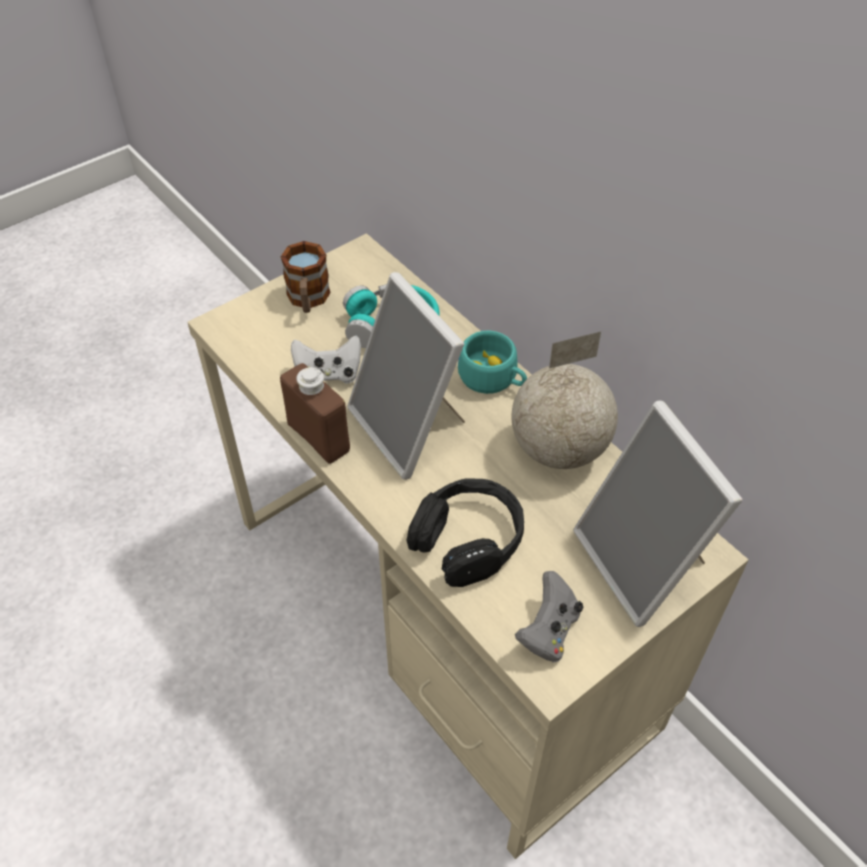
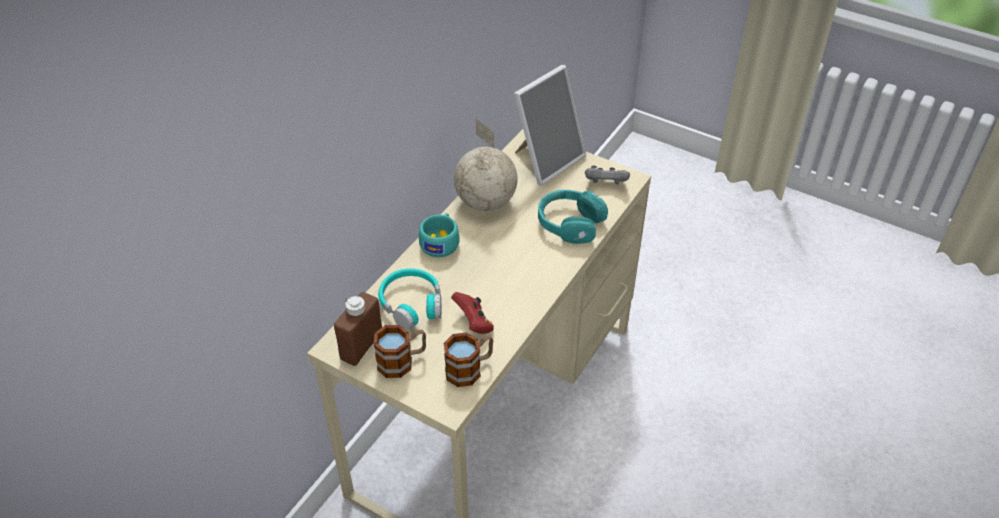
camera: 110 degrees left, 5 degrees down
(261, 353) = (470, 369): none -> mug
(318, 437) = (531, 310): brown bottle -> brown bottle (361, 346)
(328, 374) = (474, 323): white game controller -> red game controller
(410, 428) = (501, 269): picture frame -> none
(468, 540) = (569, 224): black headphones -> turquoise headphones

